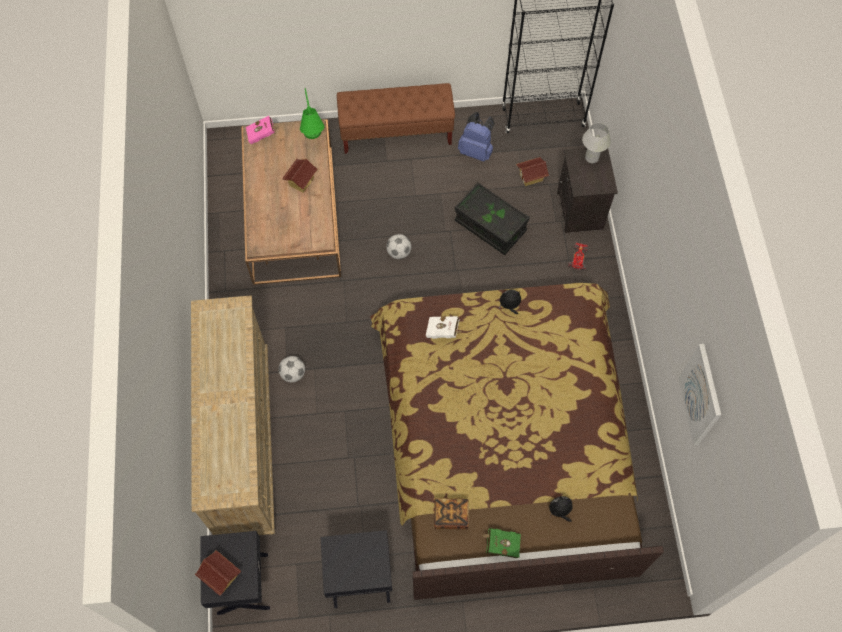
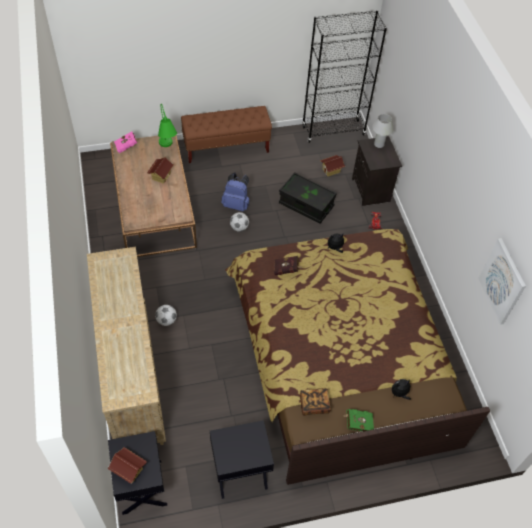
camera: 10 degrees left, 10 degrees down
(443, 331) = (287, 270): white book -> red book
(476, 151) = (288, 155): blue backpack -> blue backpack (236, 204)

